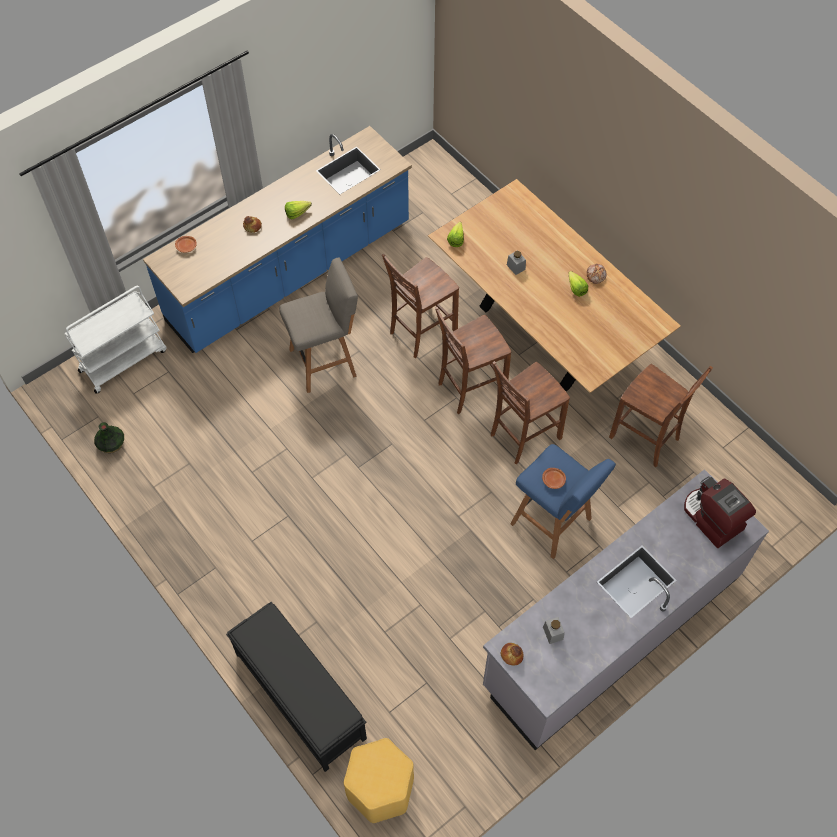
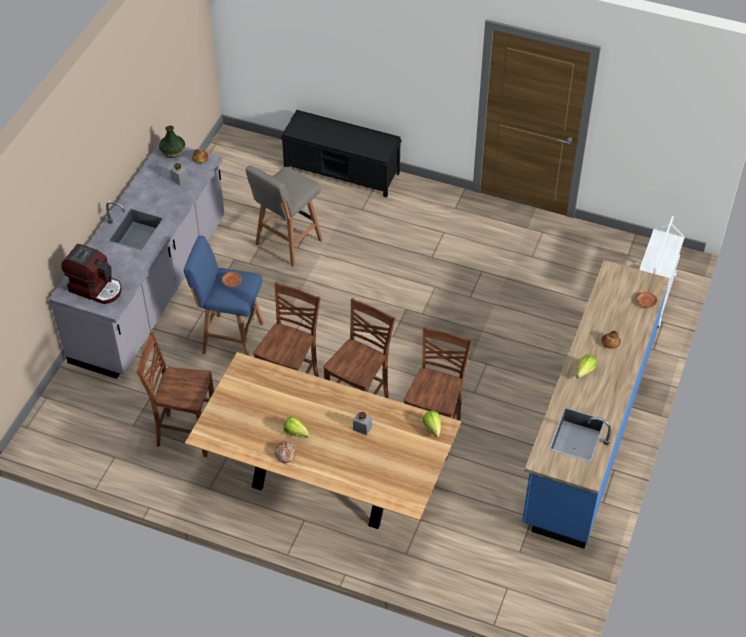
camera: 150 degrees right, 10 degrees down
(111, 443) = (599, 243): vase -> vase (173, 152)
(325, 362) = (494, 371): grey stool -> grey stool (287, 243)
(380, 789) = (259, 152): yellow stool -> none

